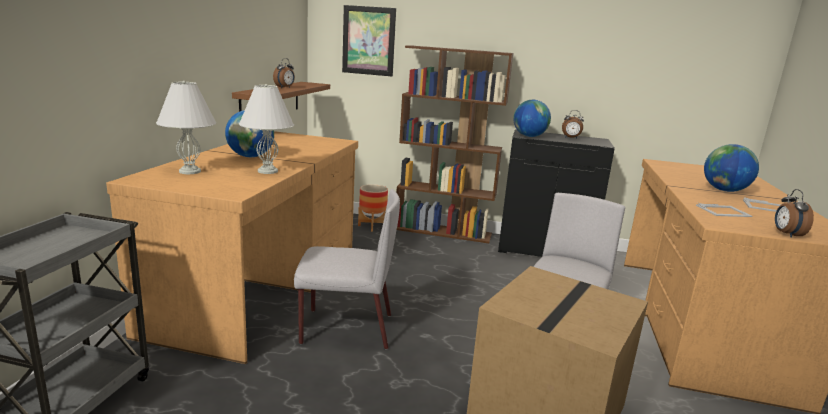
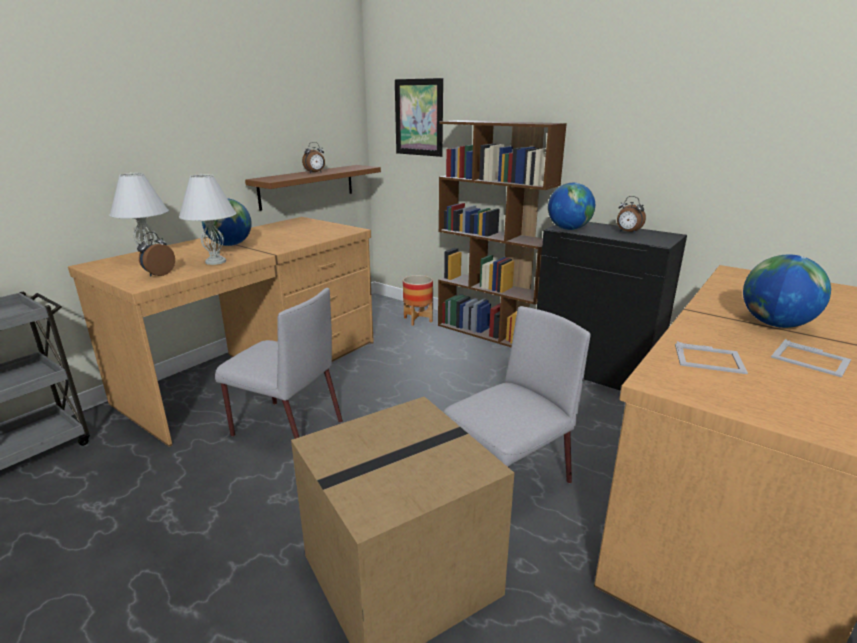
camera: 25 degrees right, 5 degrees up
(786, 234) = (760, 413): alarm clock -> alarm clock (158, 274)

